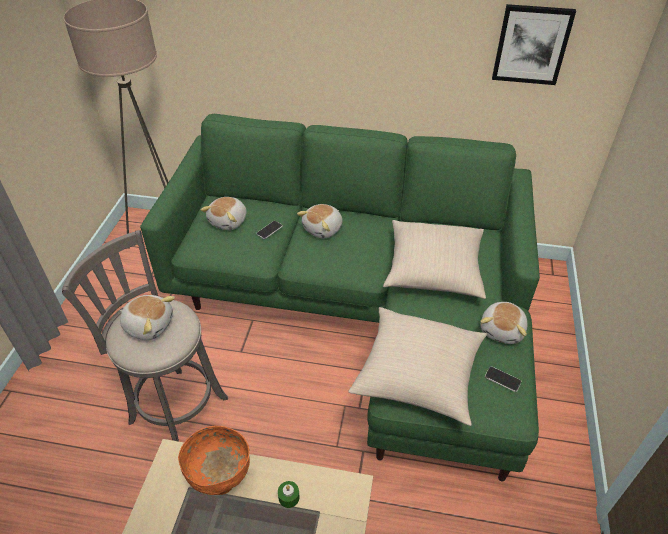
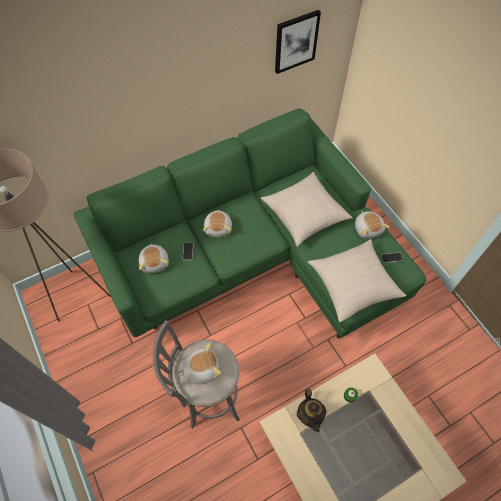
camera: 40 degrees left, 15 degrees up
(220, 478) = (310, 415): orange bowl -> teapot

